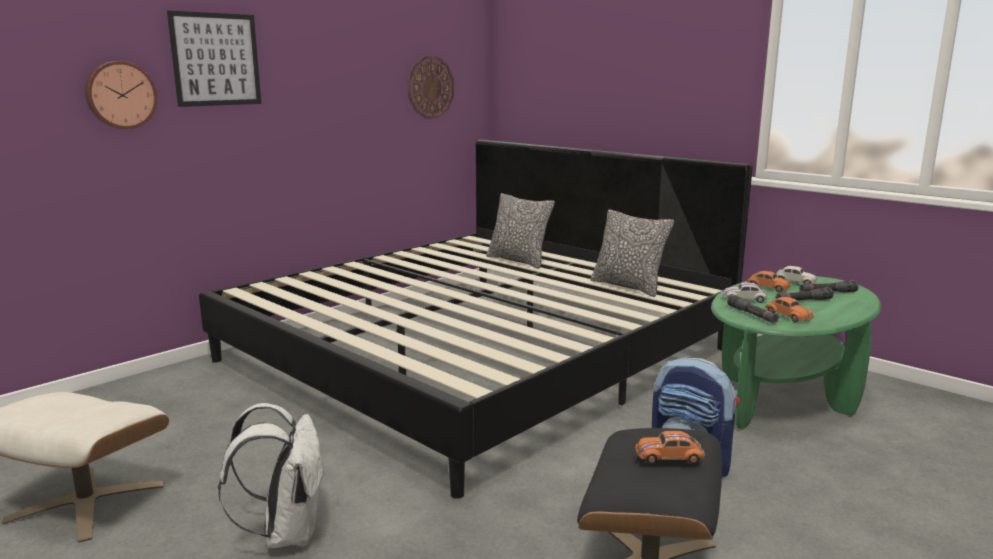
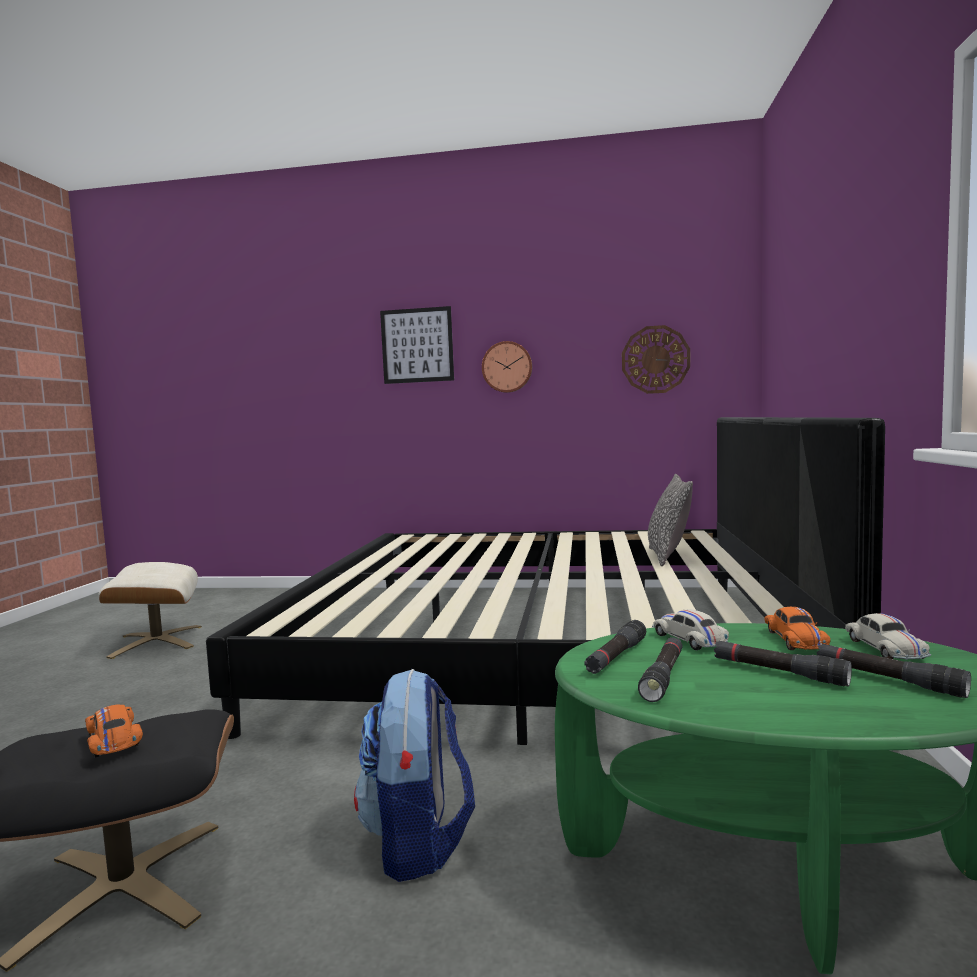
camera: 55 degrees right, 10 degrees down
(120, 95) = (344, 376): wall clock -> wall clock (507, 367)
(287, 533) = (137, 701): white backpack -> none
(628, 286) = (696, 603): pillow -> none
(788, 316) = (663, 677): orange toy car -> black flashlight

